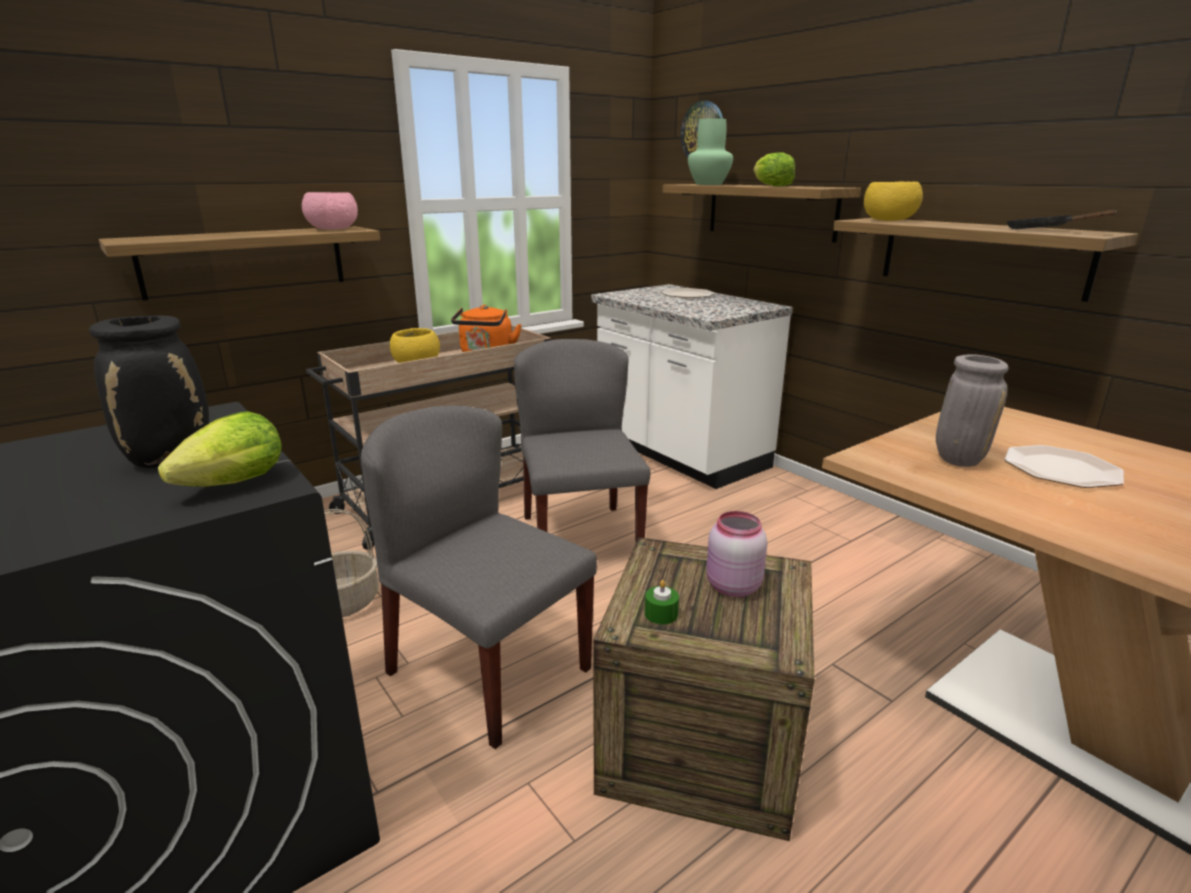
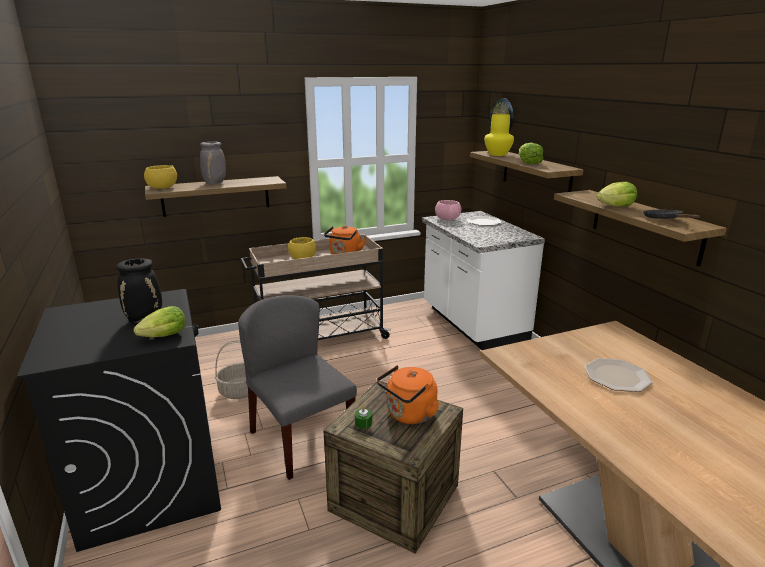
camera: 15 degrees right, 0 degrees up
(332, 229) = (262, 180): pink bowl -> pink bowl (447, 219)
(579, 538) = (383, 372): grey chair -> none
(709, 184) = (497, 154): green vase -> yellow vase
(731, 587) = (409, 415): pink jar -> orange kettle
(889, 220) = (589, 196): yellow bowl -> yellow bowl (162, 188)
(947, 225) = (615, 206): none -> lettuce
(957, 459) = (559, 362): grey vase -> grey vase (215, 183)

